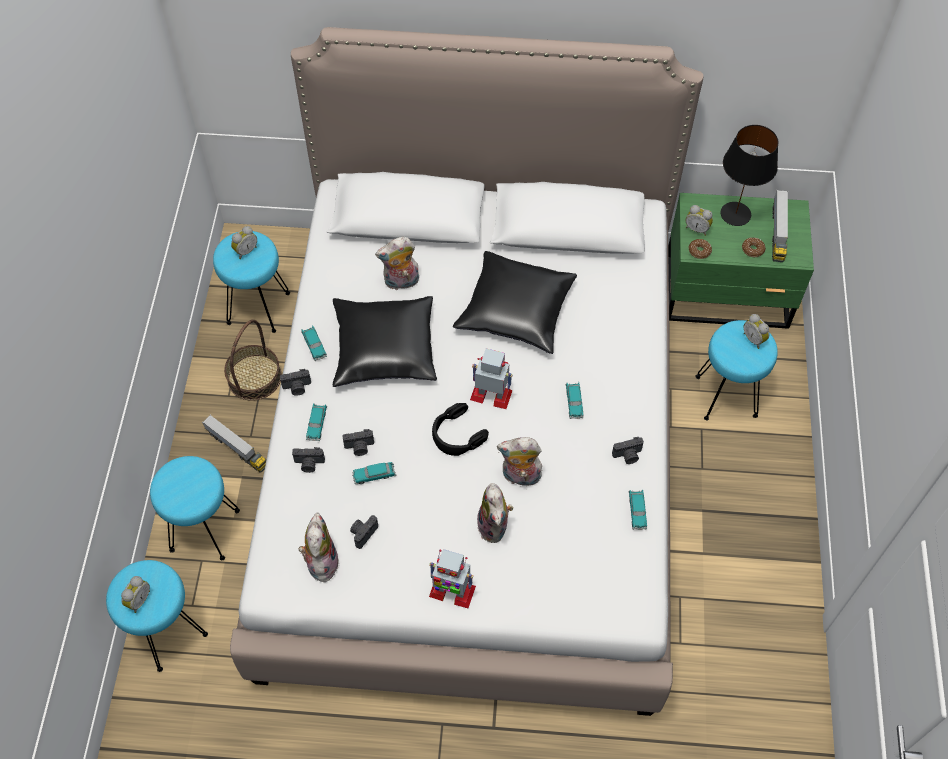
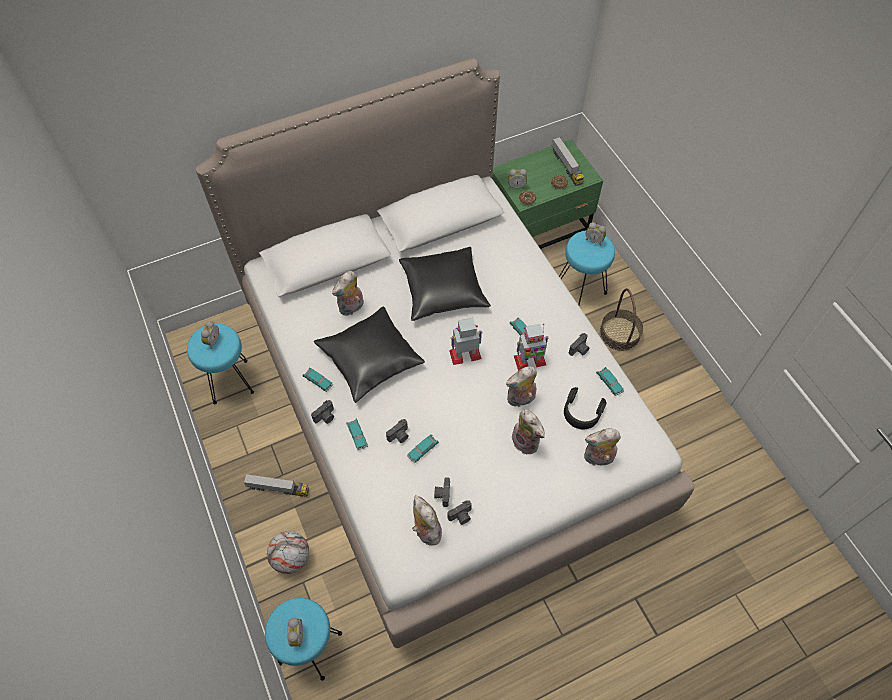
camera: 30 degrees left, 0 degrees up
(205, 529) = (291, 558): turquoise stool -> football
(254, 377) = (258, 431): basket -> basket (619, 333)
(309, 464) = (370, 466): camera -> camera (461, 516)
(451, 591) = (528, 501): toy robot -> toy robot (529, 360)
(457, 435) = (460, 393): black headphones -> black headphones (582, 412)
(562, 588) = (598, 459): none -> plush toy
(735, 213) = (533, 166): black table lamp -> none

